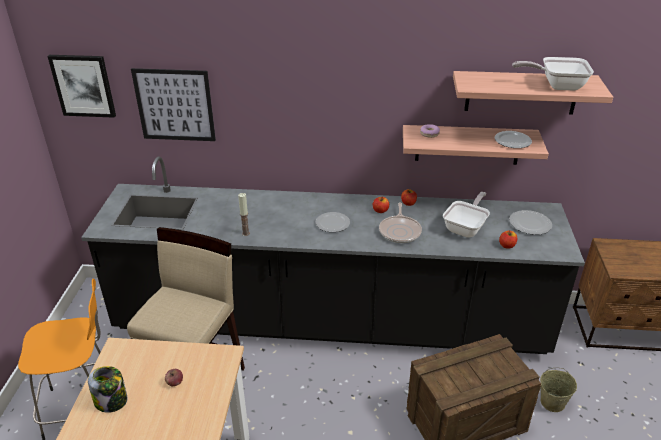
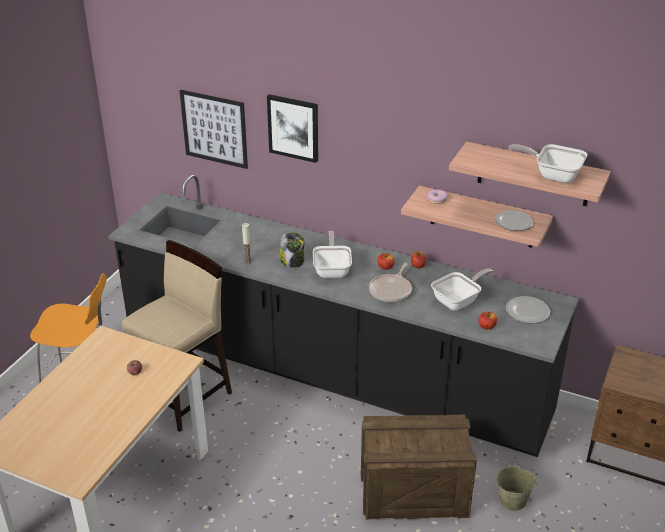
camera: 20 degrees right, 0 degrees up
(83, 85) = (140, 98): picture -> picture (293, 127)
(112, 401) = (82, 373): jar -> jar (292, 261)
(333, 223) = (332, 269): plate -> frying pan

